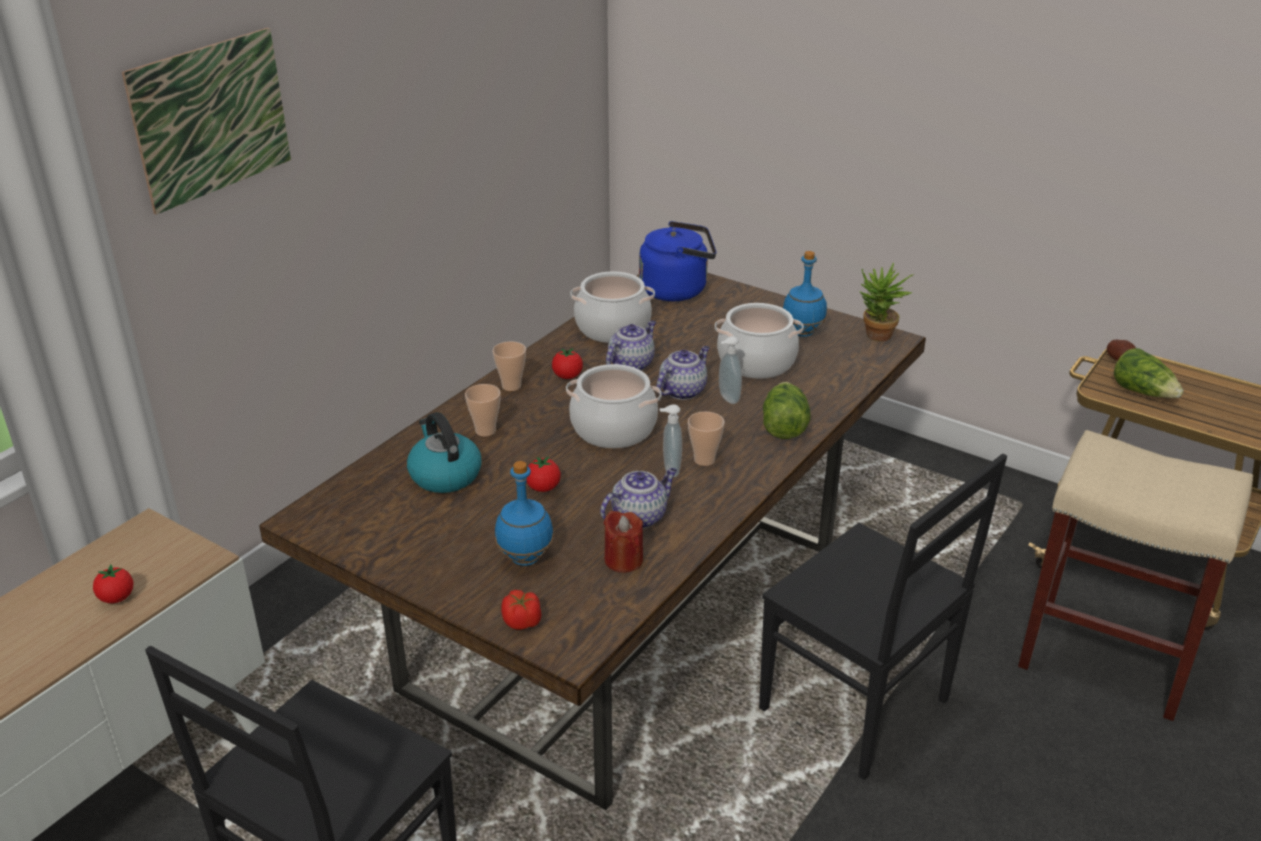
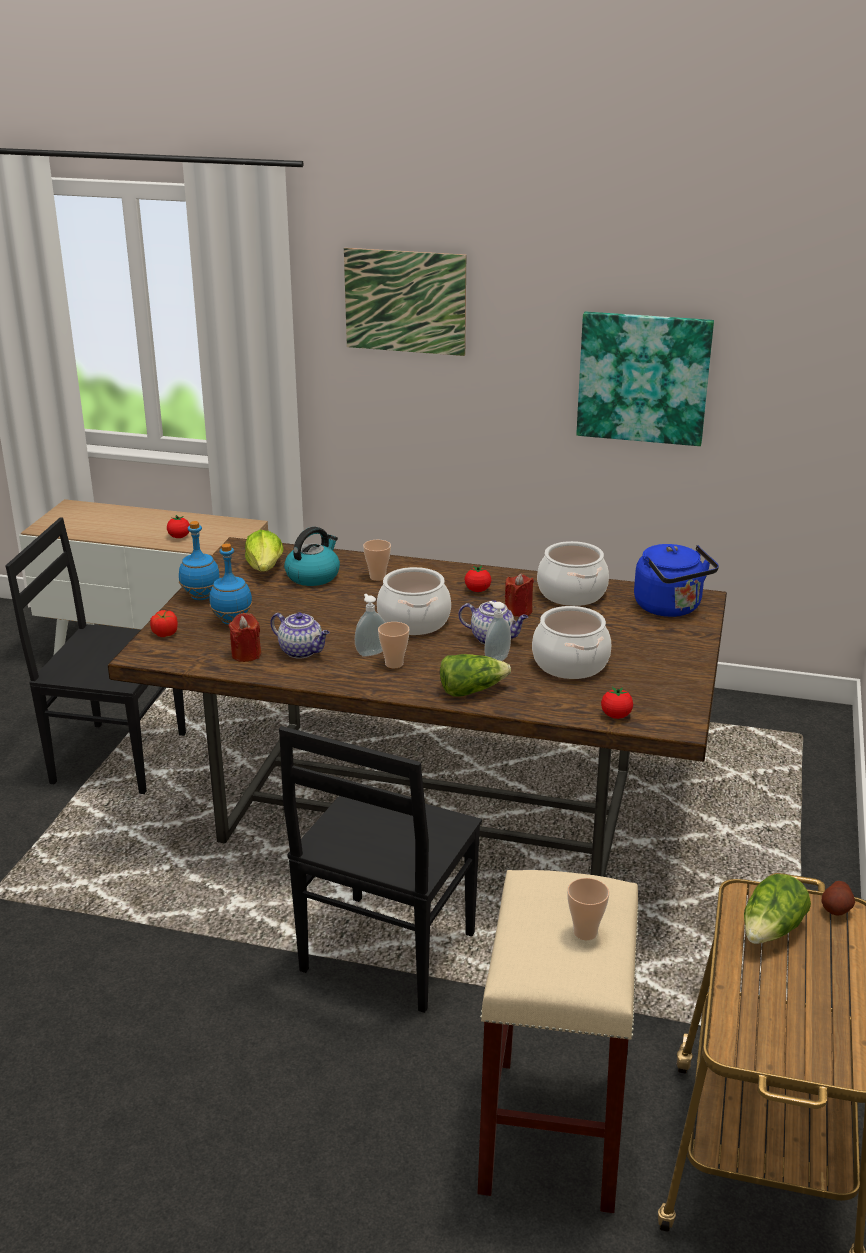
camera: 70 degrees right, 5 degrees down
(390, 508) = (265, 568): none -> lettuce
(446, 106) = (643, 378): none -> picture
(511, 386) = (446, 573): cup -> cup (585, 932)
(543, 488) = (318, 611): tomato -> tomato (616, 715)
(631, 364) = (518, 611): teapot -> red candle
(803, 332) = (647, 678): blue bottle -> blue bottle (201, 597)
(877, 337) = (675, 717): potted plant -> none

